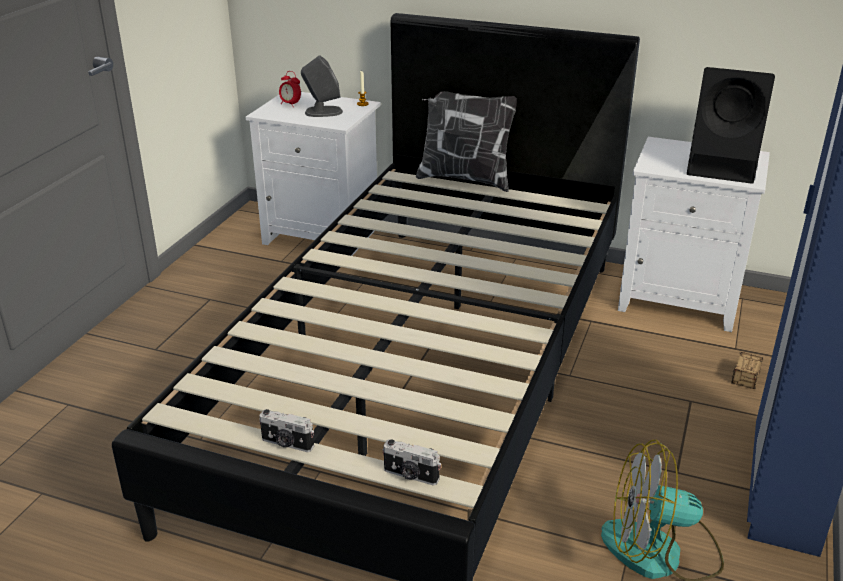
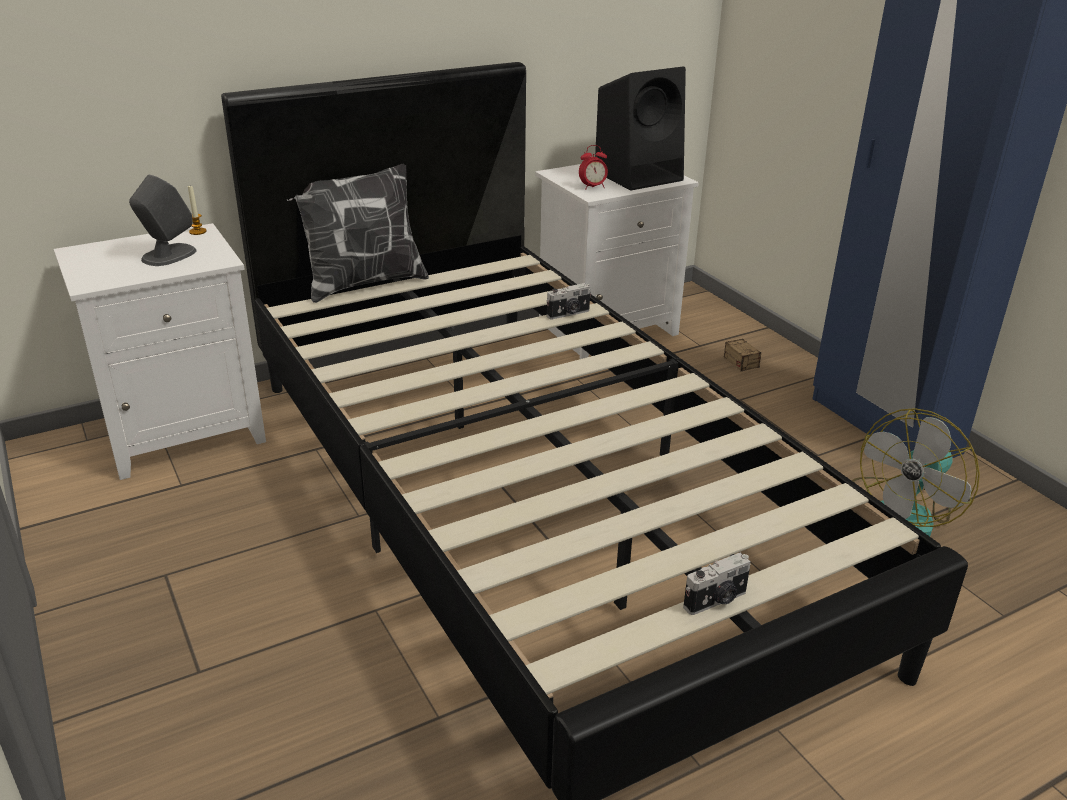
camera: 50 degrees left, 0 degrees up
(290, 104) = (103, 262): alarm clock -> alarm clock (593, 187)
(410, 476) = (844, 548): camera -> camera (569, 314)

